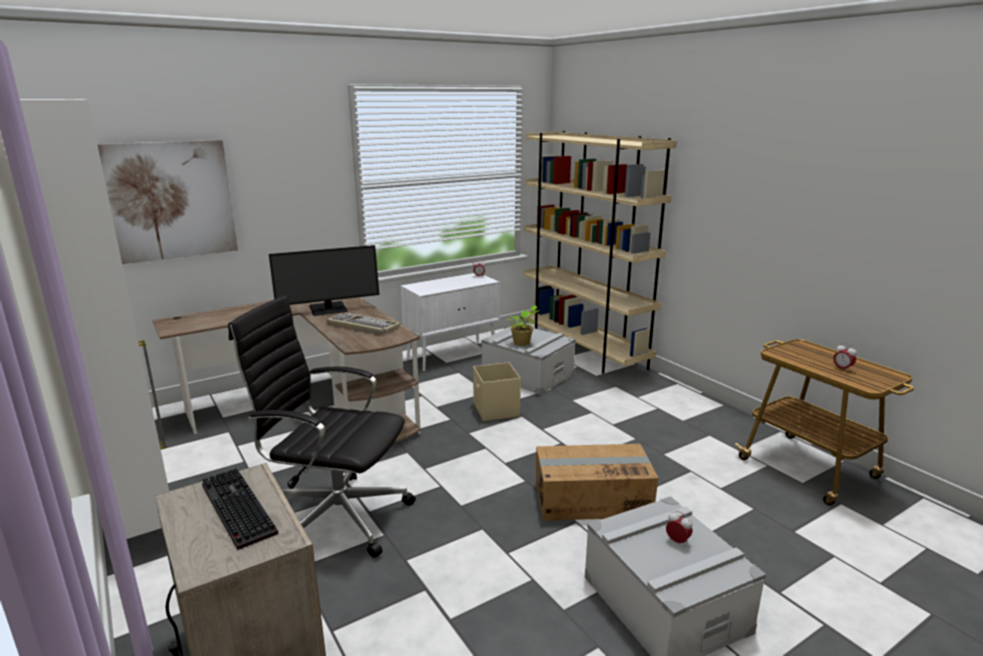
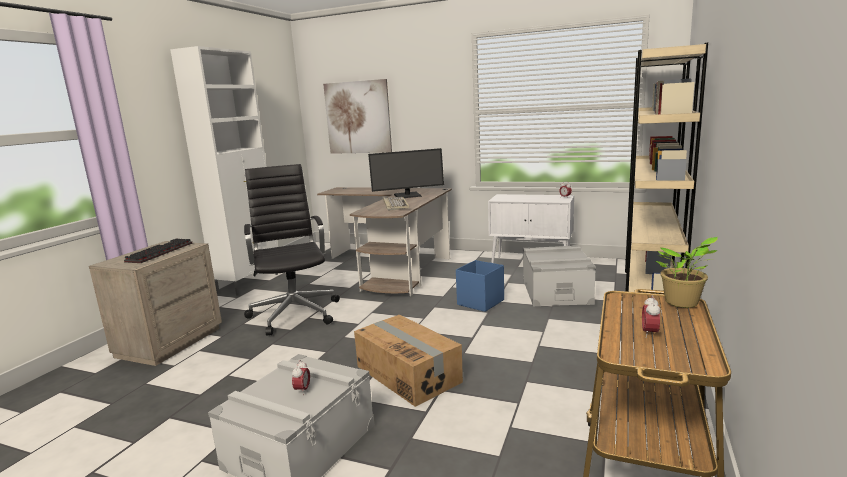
camera: 55 degrees right, 5 degrees down
(328, 309) = (407, 195): monitor -> monitor turned 45 degrees counterclockwise
(496, 410) = (480, 302): beige storage box -> blue storage box
(523, 343) = (545, 257): potted plant -> potted plant (683, 303)

